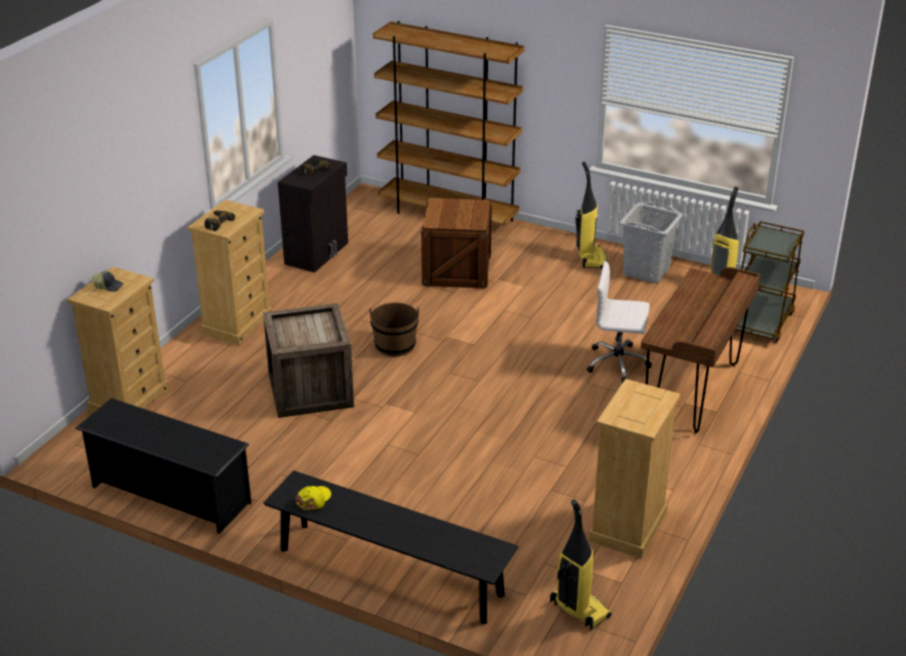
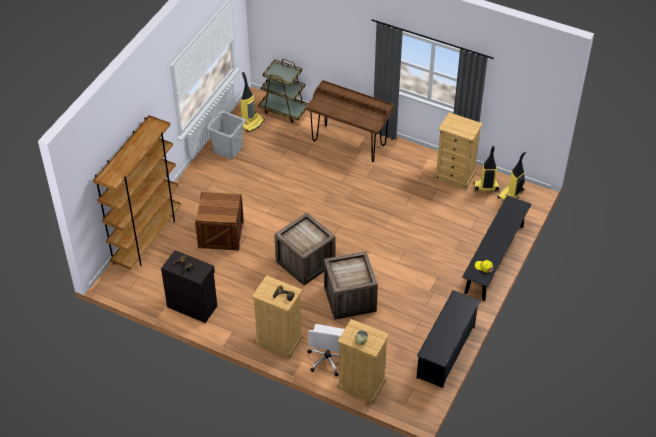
camera: 90 degrees left, 15 degrees up
(395, 345) = (304, 262): brown bucket -> crate
(591, 259) = (211, 172): vacuum cleaner -> vacuum cleaner (485, 187)
(618, 363) = (323, 168): white office chair -> white office chair (328, 359)

